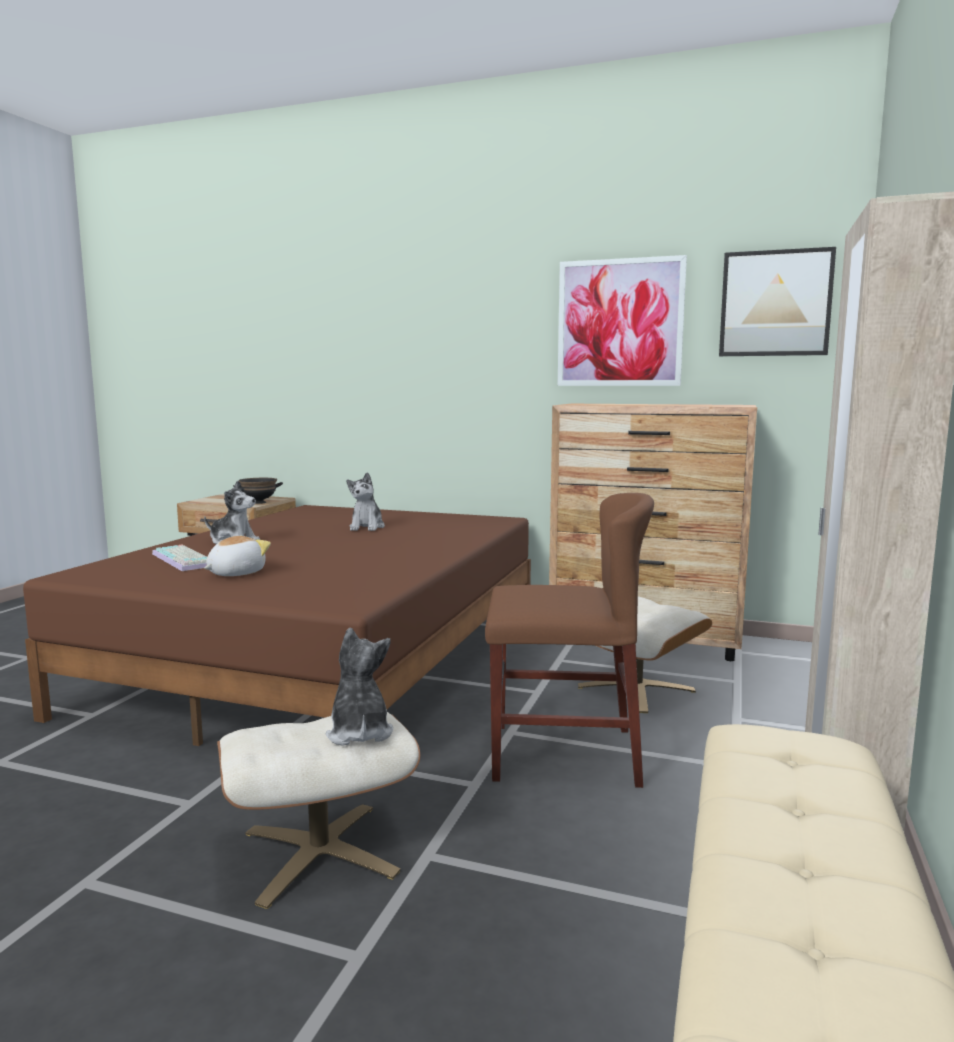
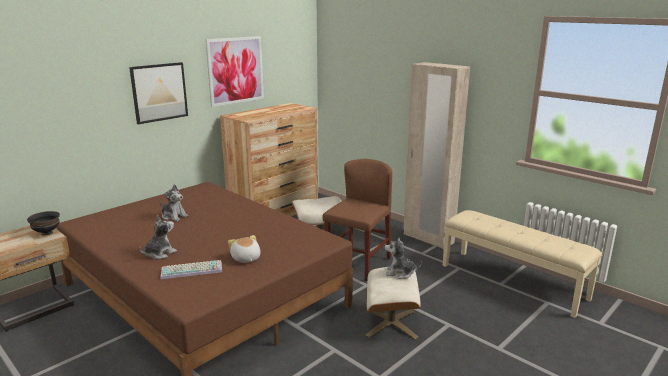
camera: 65 degrees left, 10 degrees up
(775, 303) = (291, 57): picture -> picture (159, 92)

